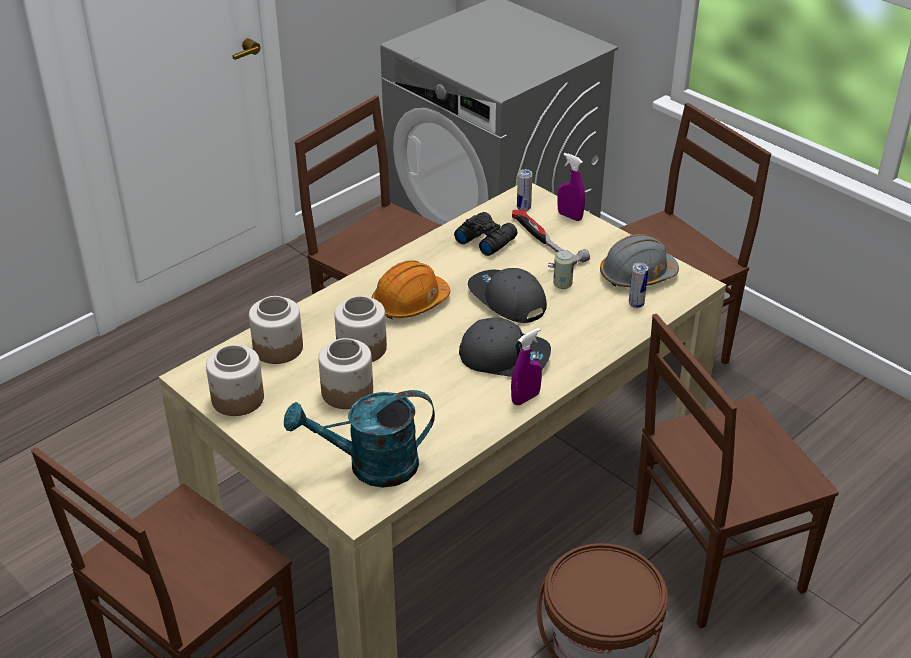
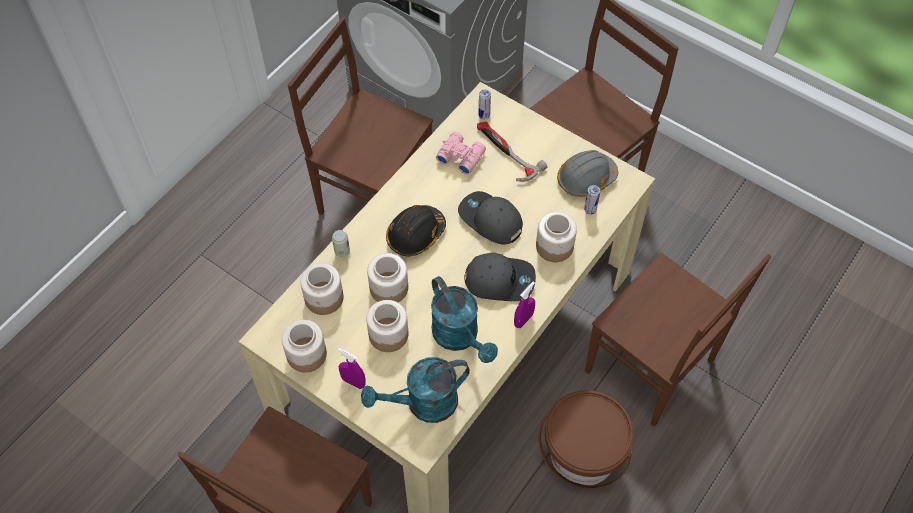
camera: 10 degrees left, 20 degrees up
(410, 303) = (415, 235): orange hard hat -> black hard hat
(438, 405) = (460, 337): none -> turquoise watering can
(485, 239) = (460, 156): black binoculars -> pink binoculars
(562, 284) = (530, 197): can -> can (342, 251)
(569, 216) = (522, 120): purple spray bottle -> purple spray bottle (353, 382)
(583, 332) = (555, 246): none -> jar
(712, 562) = (652, 368): brown chair -> brown chair turned 105 degrees counterclockwise

